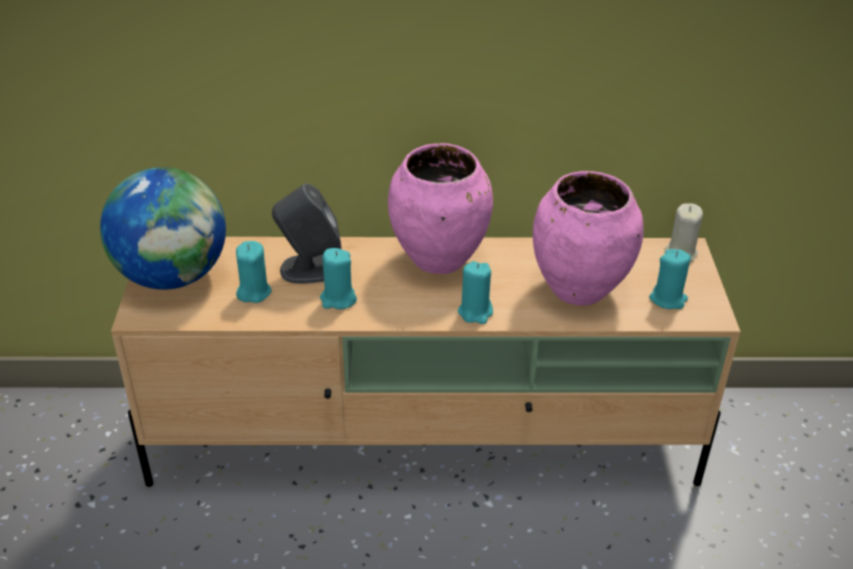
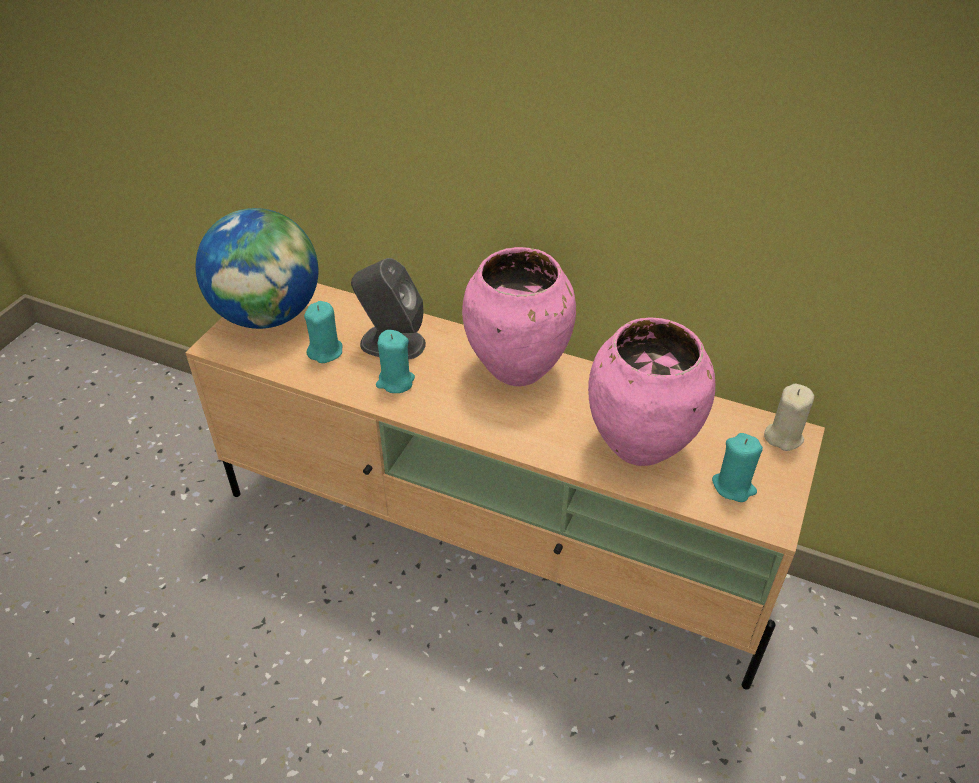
camera: 25 degrees right, 5 degrees up
(475, 312) = (517, 436): turquoise candle -> none

